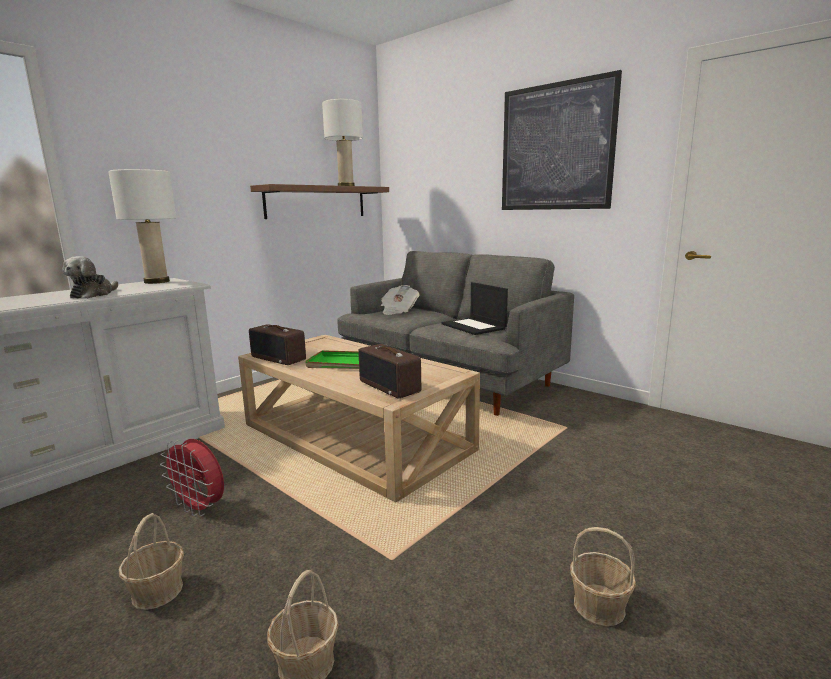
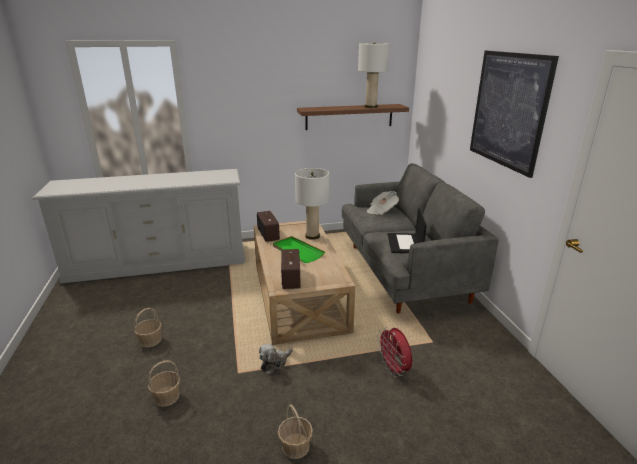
camera: 35 degrees right, 10 degrees up
(93, 294) = (181, 181): plush toy -> plush toy (275, 363)
(157, 281) = (222, 172): white table lamp -> white table lamp (312, 236)
(200, 508) = (195, 308): red fan -> red fan (394, 369)

